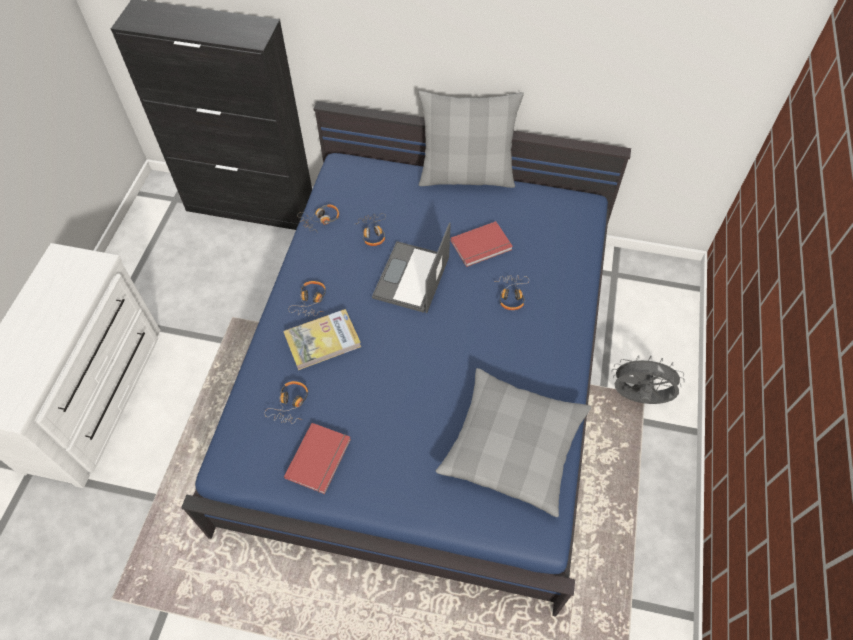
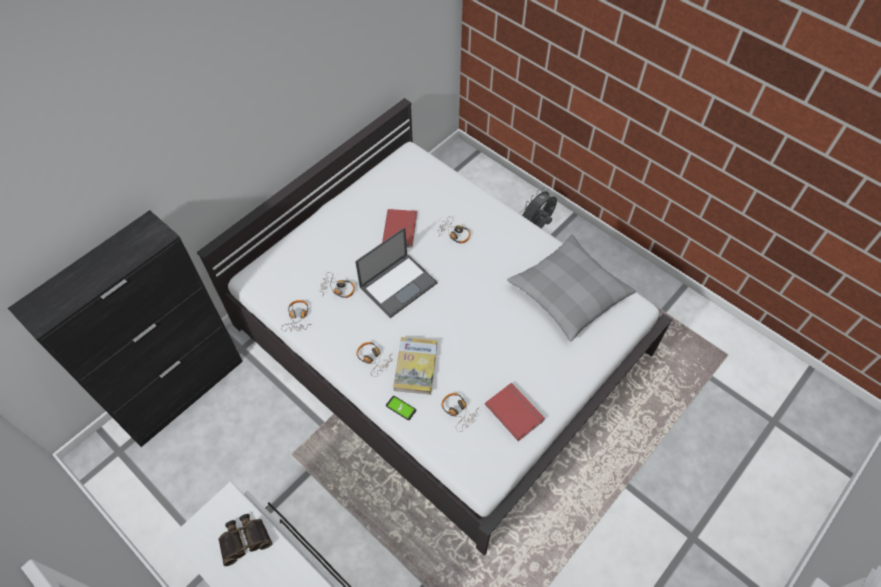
camera: 60 degrees left, 0 degrees up
(68, 293) = (244, 539): none -> binoculars
(269, 352) = (401, 408): none -> phone
(411, 278) = (399, 284): laptop -> laptop turned 90 degrees counterclockwise
(427, 375) = (439, 339): blue bed -> white bed
(466, 176) = (329, 205): grey pillow -> none

